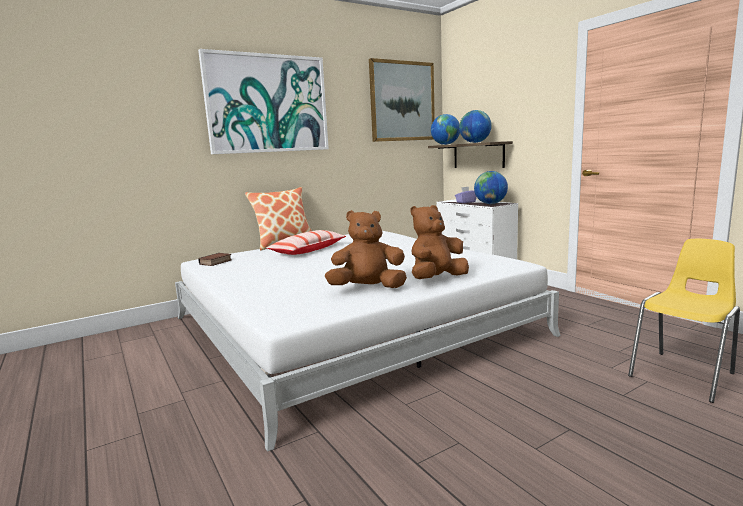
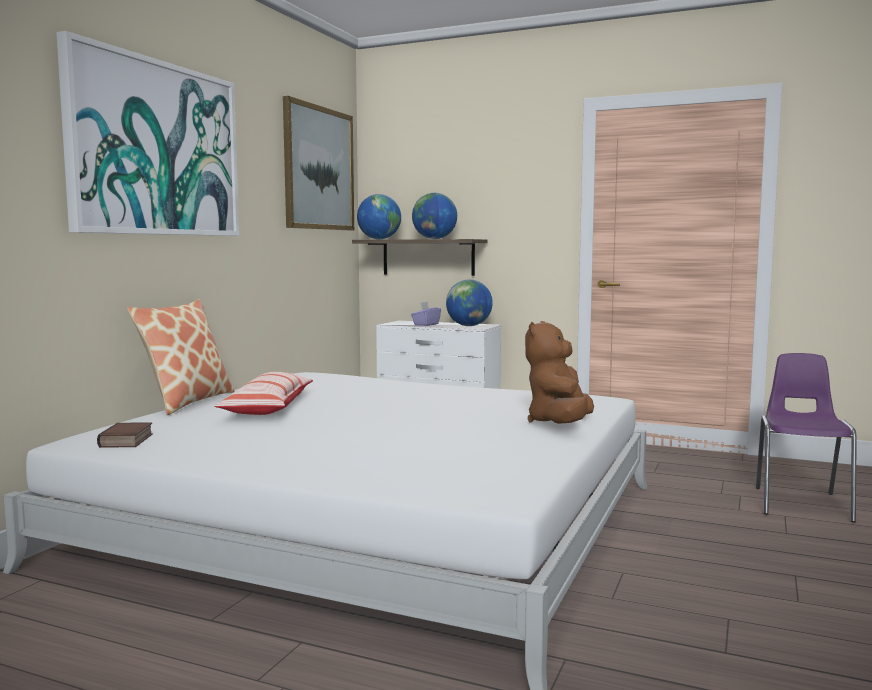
camera: 35 degrees left, 5 degrees down
(368, 288) = (503, 444): brown plush toy -> none
(683, 374) = (801, 503): yellow chair -> purple chair

